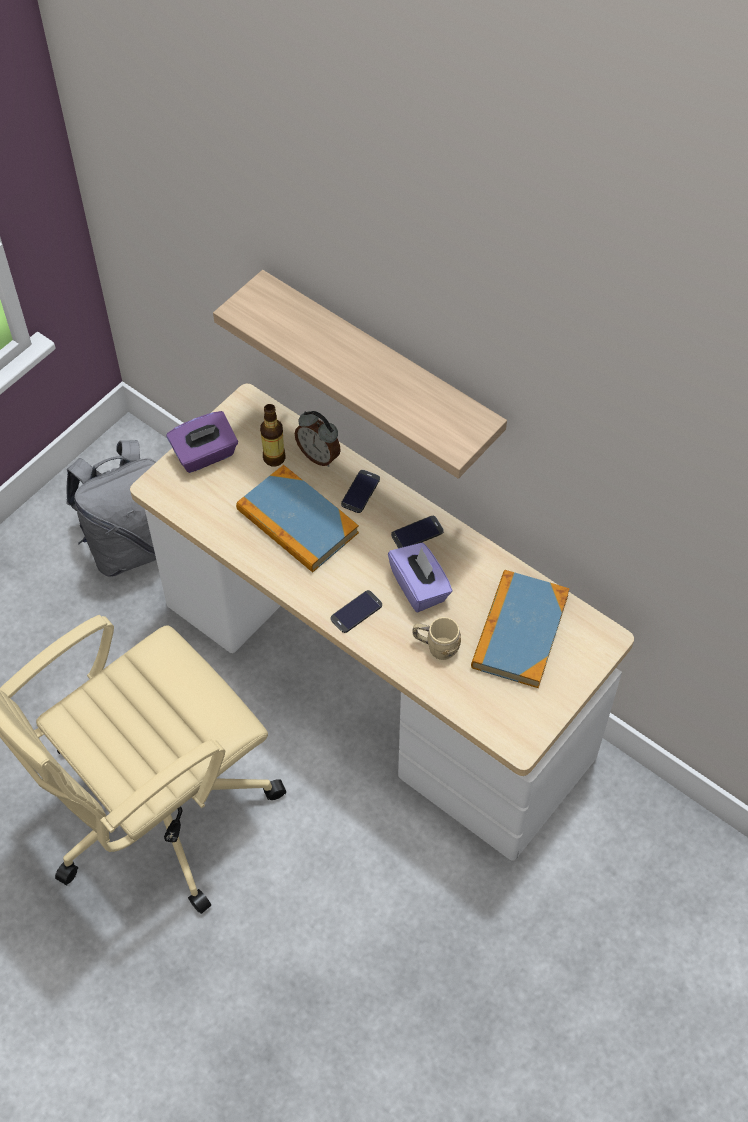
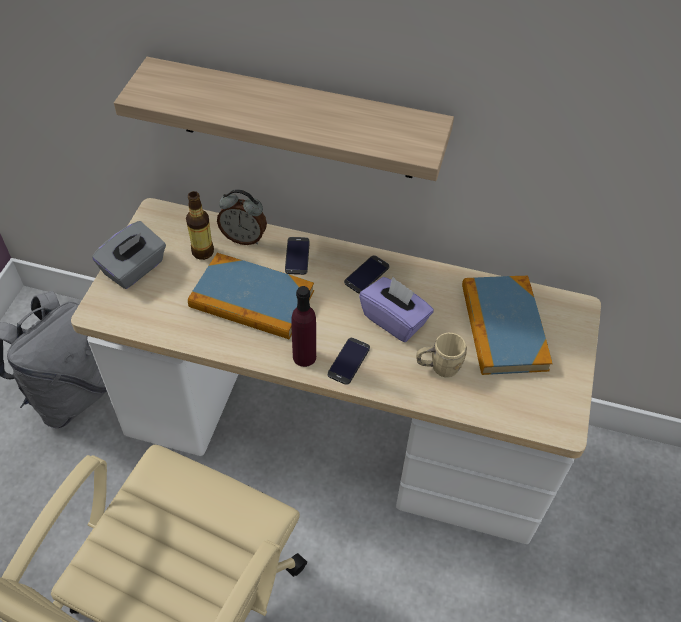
camera: 25 degrees left, 5 degrees down
(205, 455) = (134, 269): purple tissue box -> grey tissue box
(318, 593) = (304, 356): none -> purple bottle

